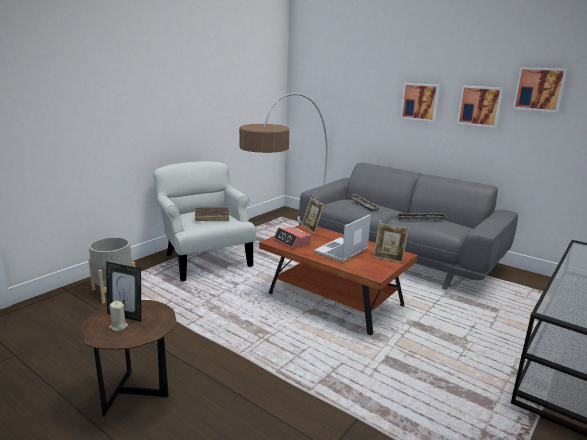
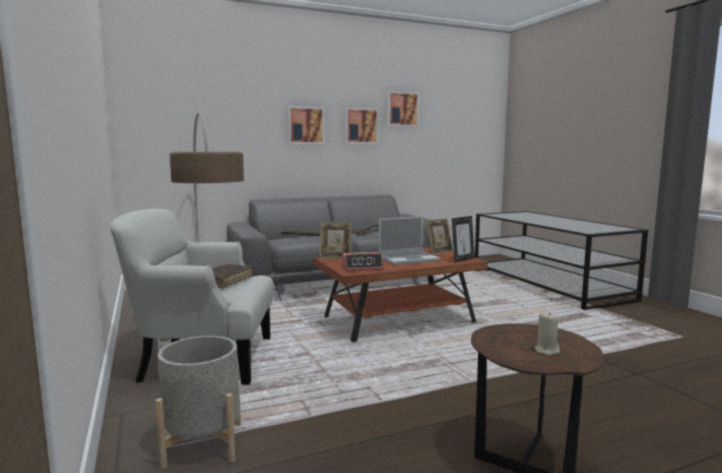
camera: 60 degrees left, 10 degrees down
(126, 315) = (515, 345): picture frame -> picture frame (462, 260)
(341, 251) = (408, 259): laptop -> laptop turned 90 degrees counterclockwise

